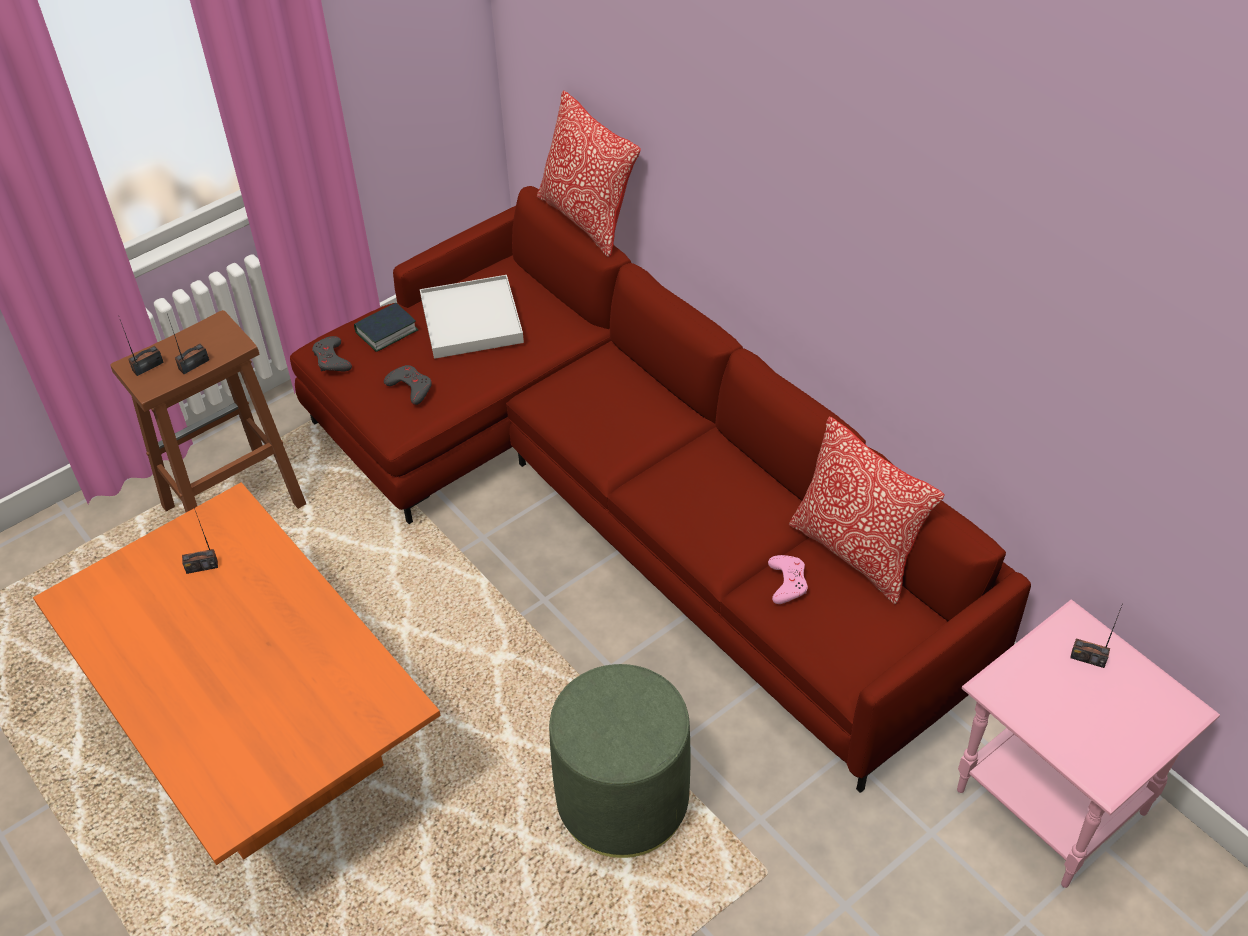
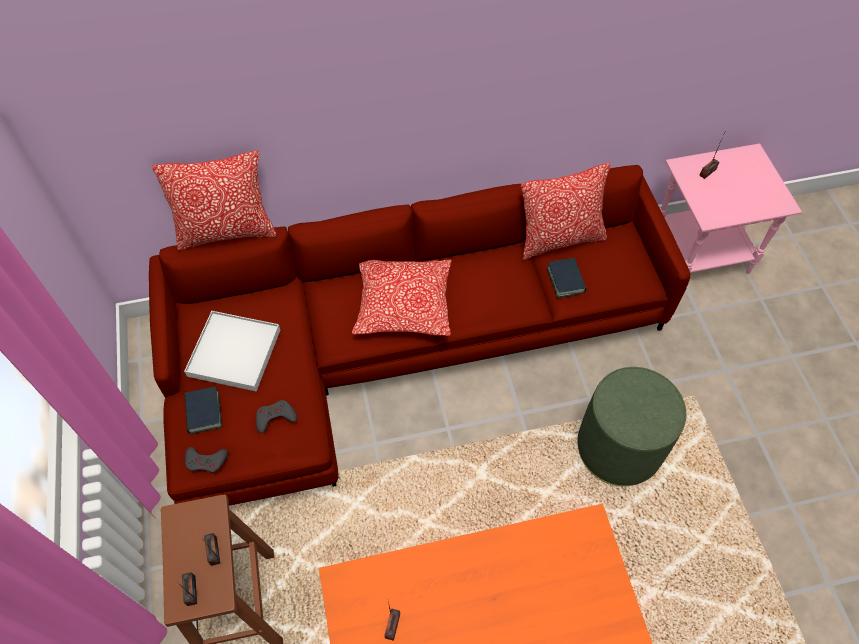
camera: 65 degrees left, 10 degrees up
(634, 436) = (403, 305): none -> pillow
(787, 582) = (565, 280): pink game controller -> book

